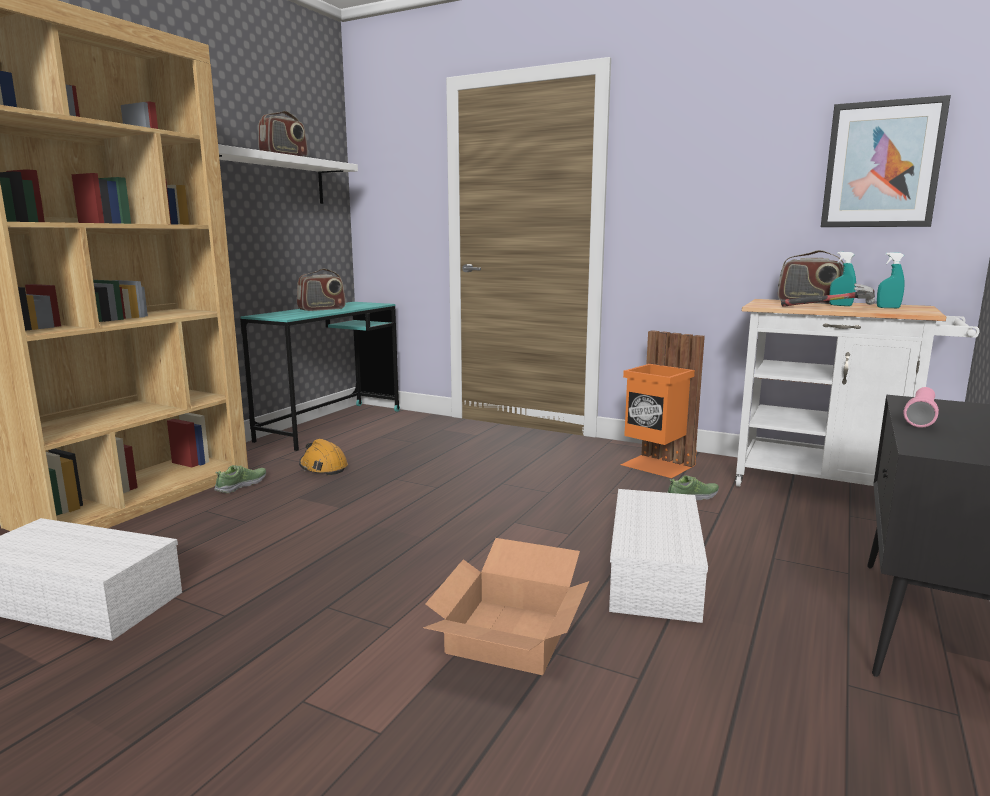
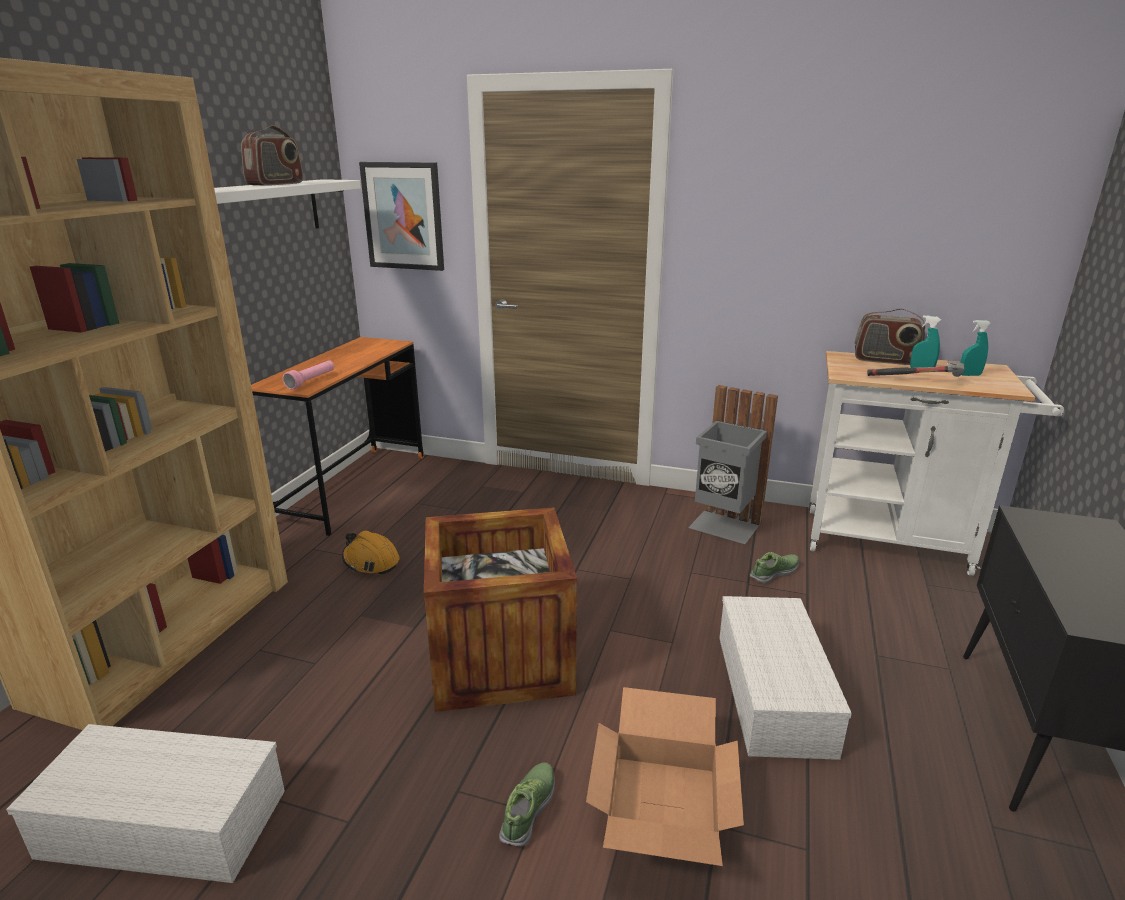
camera: 10 degrees left, 10 degrees up
(242, 485) = (287, 602): shoe -> shoe (529, 809)
(322, 309) = (334, 362): radio -> none
(331, 425) = (354, 488): turquoise desk -> orange desk
(406, 530) = (500, 656): none -> crate
(656, 466) = (724, 526): orange trash can -> grey trash can
(881, 165) = (968, 217): picture -> picture (403, 216)
(921, 417) = (1052, 552): pink flashlight -> pink flashlight (311, 381)

